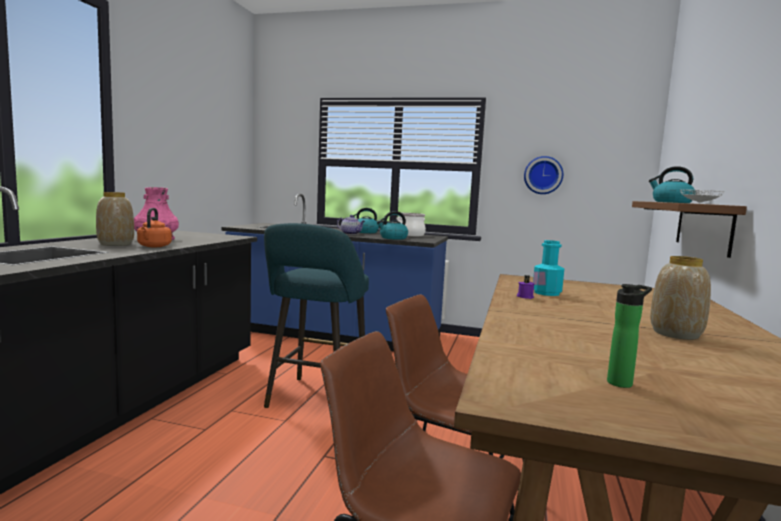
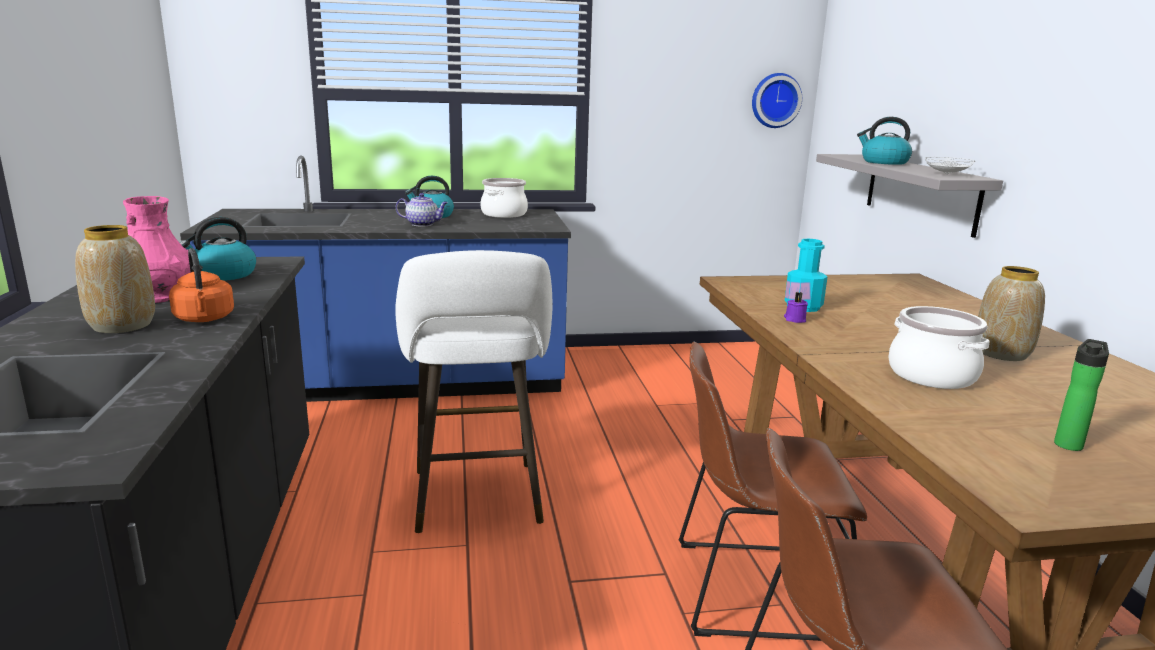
camera: 25 degrees left, 10 degrees up
(315, 400) = (477, 501): turquoise stool -> white stool
(393, 238) = (499, 227): kettle -> kettle (223, 275)
(543, 175) = (676, 110): wall clock -> wall clock (775, 100)
(576, 333) = (931, 375): none -> cooking pot
(703, 226) = (920, 192): brown shelf -> grey shelf

